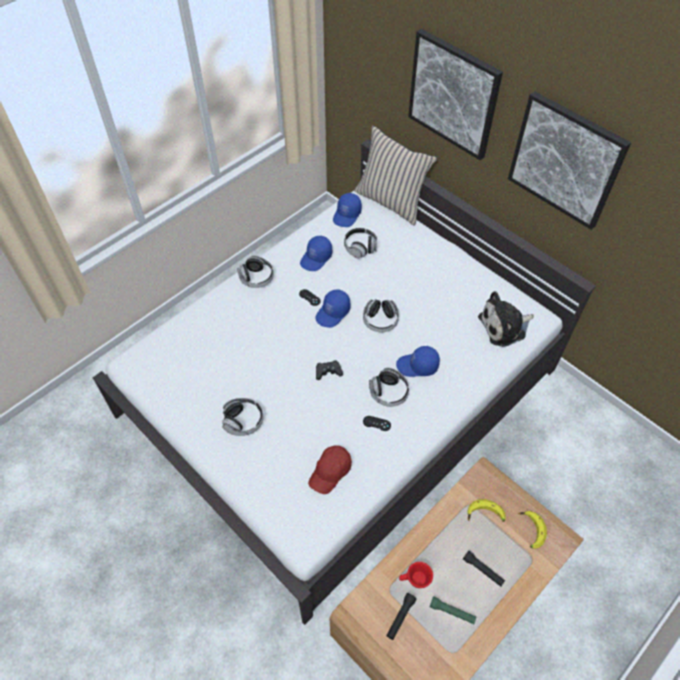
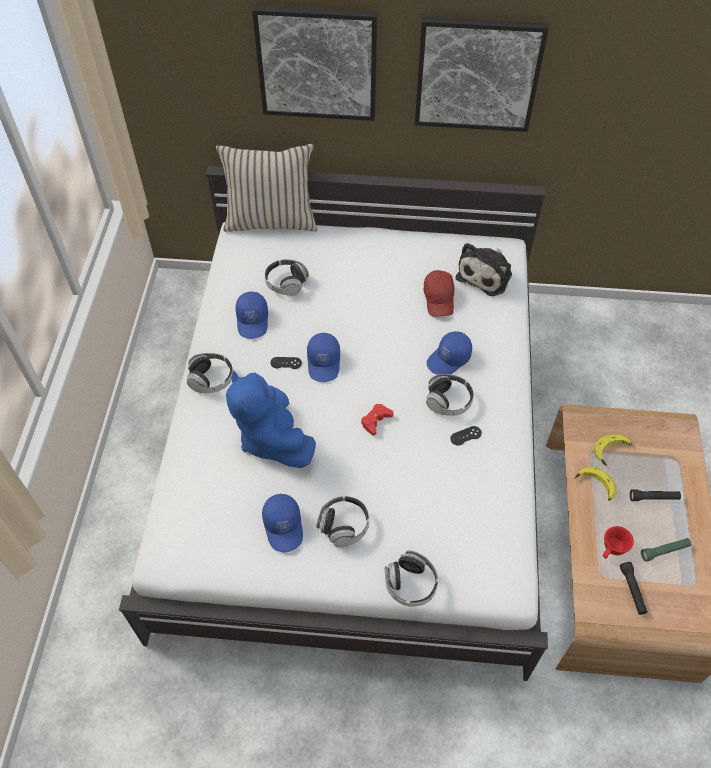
camera: 40 degrees left, 0 degrees up
(256, 338) = (272, 438): none -> blue plush toy
(328, 372) = (376, 421): black game controller -> red game controller
(331, 472) = (470, 509): red cap -> red cap (439, 298)
(347, 215) = (241, 259): blue cap -> blue cap (284, 526)
(380, 321) = (375, 341): headphones -> headphones (410, 584)
(529, 530) = (654, 437): banana -> banana (594, 486)

